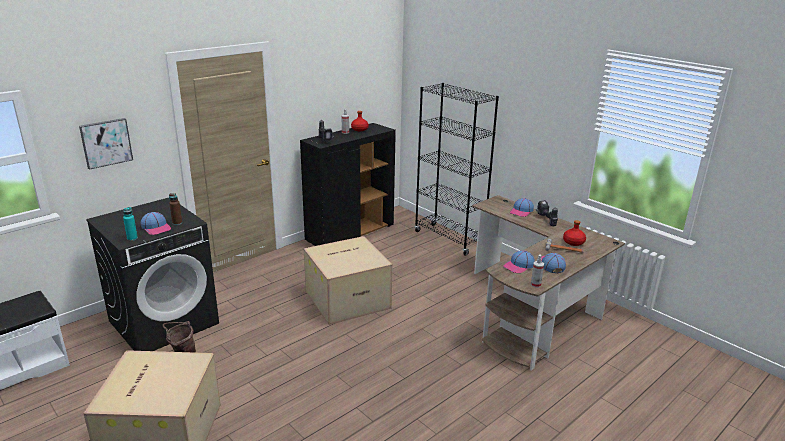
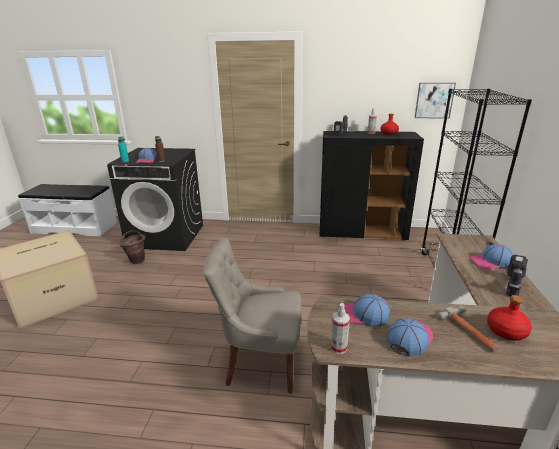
camera: 50 degrees right, 0 degrees up
(106, 143) = (161, 98): picture -> picture (434, 100)
(348, 298) = (279, 277): cardboard box -> none
(431, 354) = (260, 362): none -> grey chair

